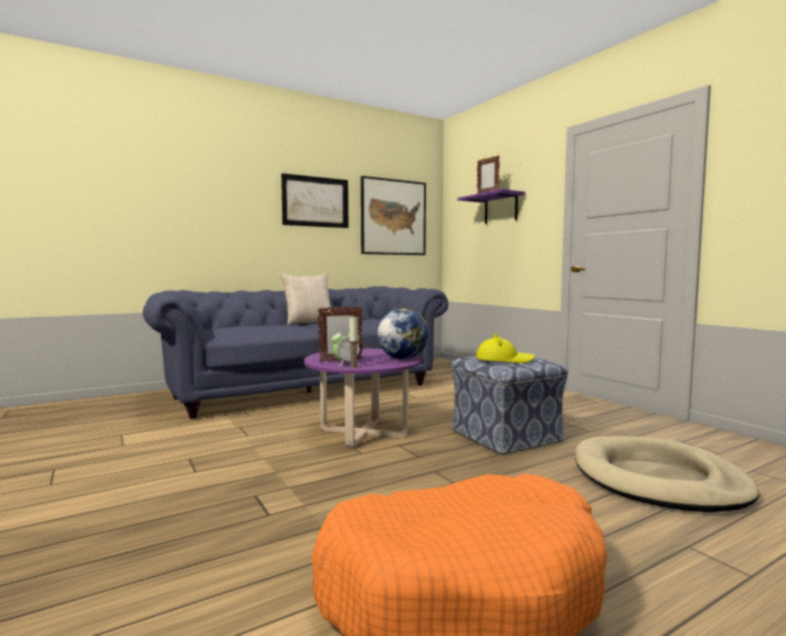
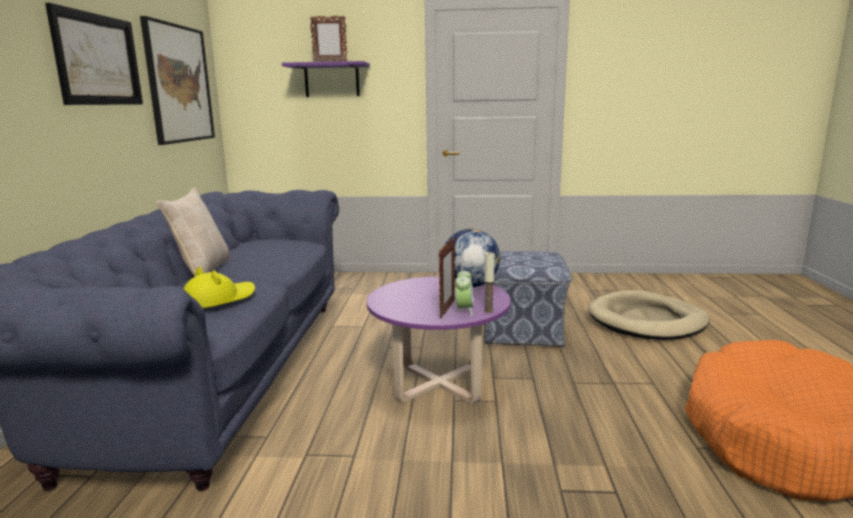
camera: 55 degrees left, 10 degrees up
(504, 360) = (533, 260): yellow hat -> yellow hat (219, 298)

